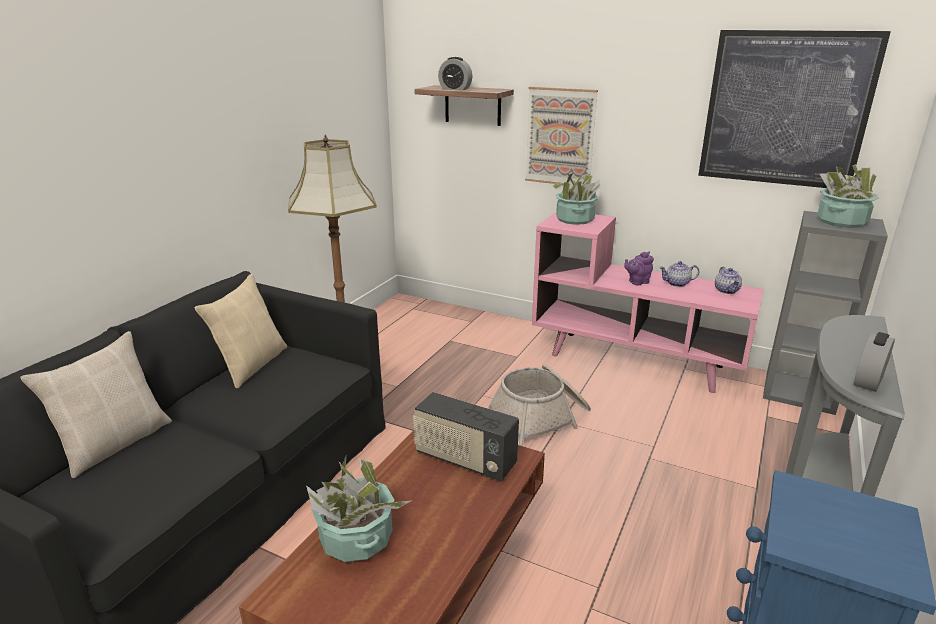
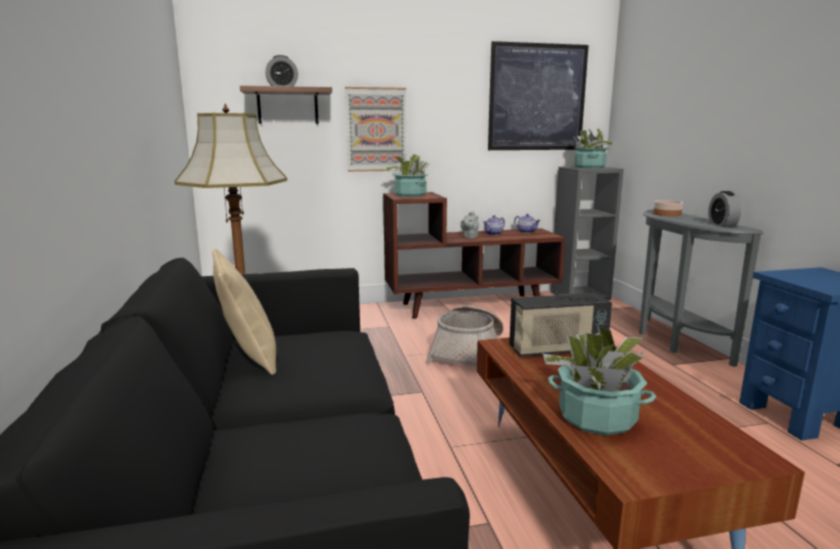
camera: 40 degrees left, 10 degrees down
(115, 443) = (216, 465): beige pillow -> none
(637, 282) = (469, 237): purple teapot -> grey teapot
(637, 360) = (472, 305): pink tv stand -> brown tv stand
(852, 333) = (667, 214): none -> bowl

